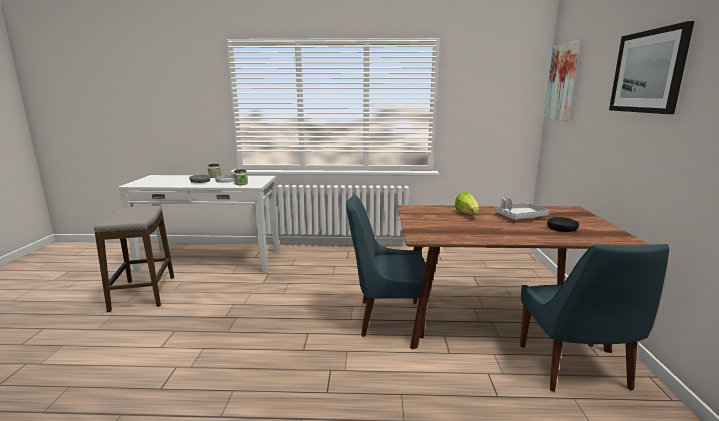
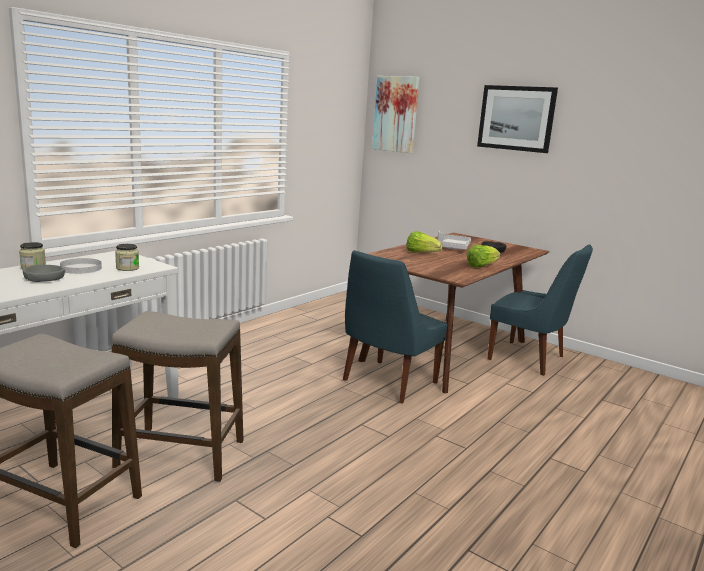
camera: 55 degrees left, 0 degrees up
(209, 298) = (181, 454): none -> stool
(486, 236) = (481, 266): none -> lettuce

